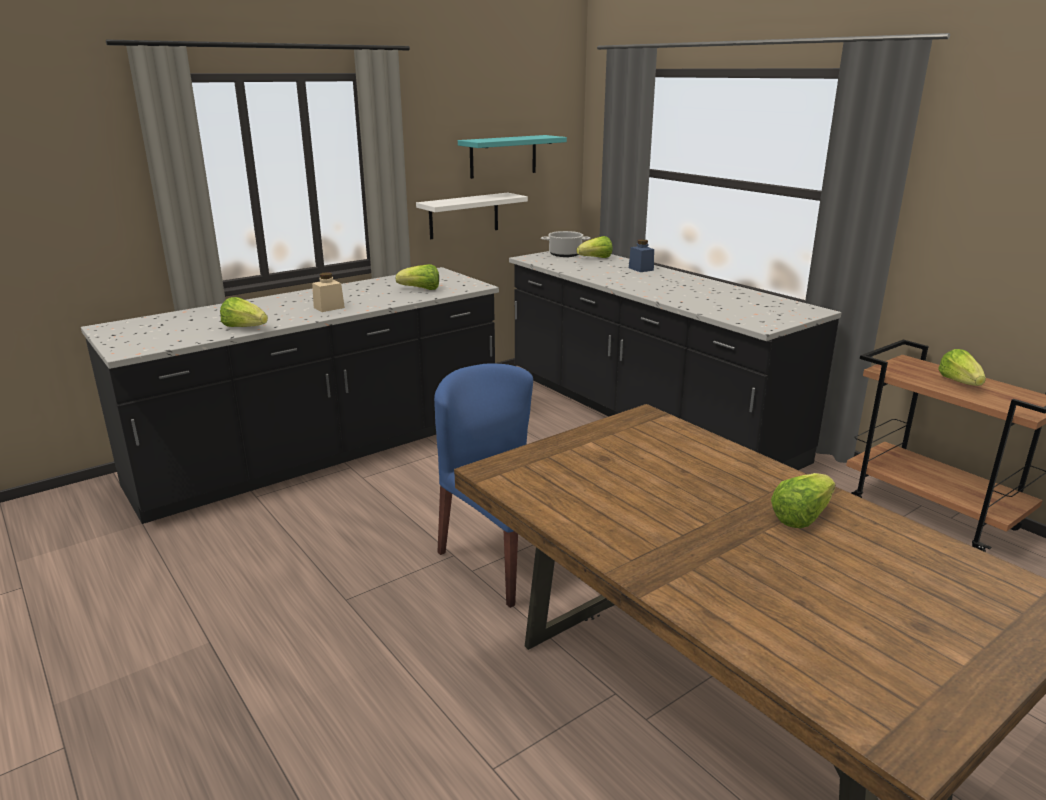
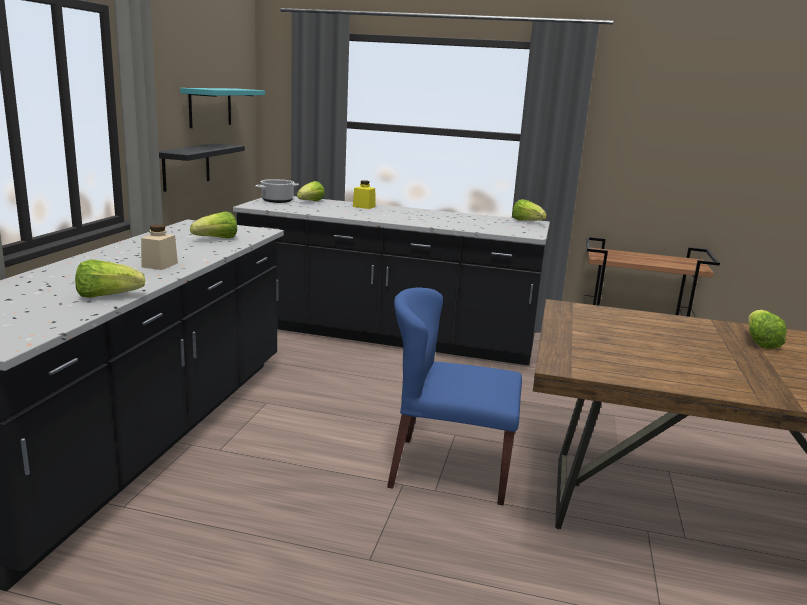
camera: 40 degrees left, 5 degrees down
(464, 215) = (186, 166): white shelf -> black shelf
(641, 269) = (364, 206): blue jar -> yellow jar
(959, 383) = (644, 258): lettuce -> lettuce (527, 222)

